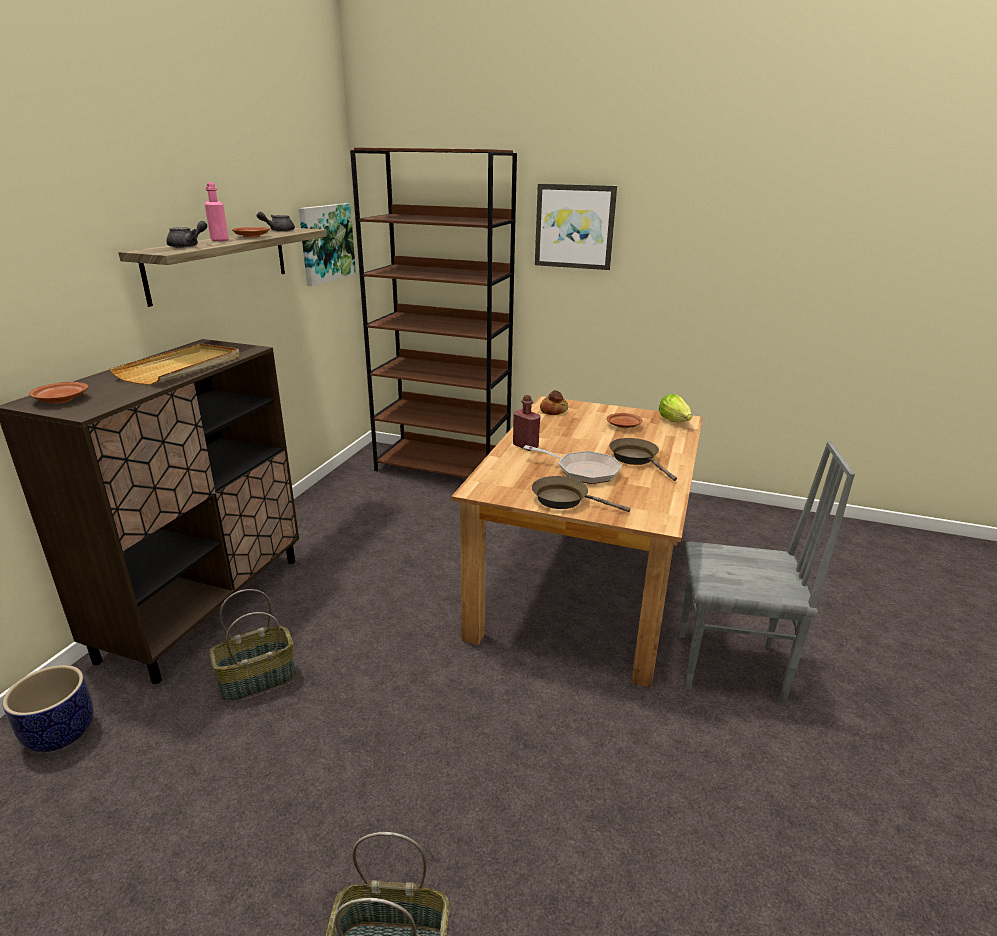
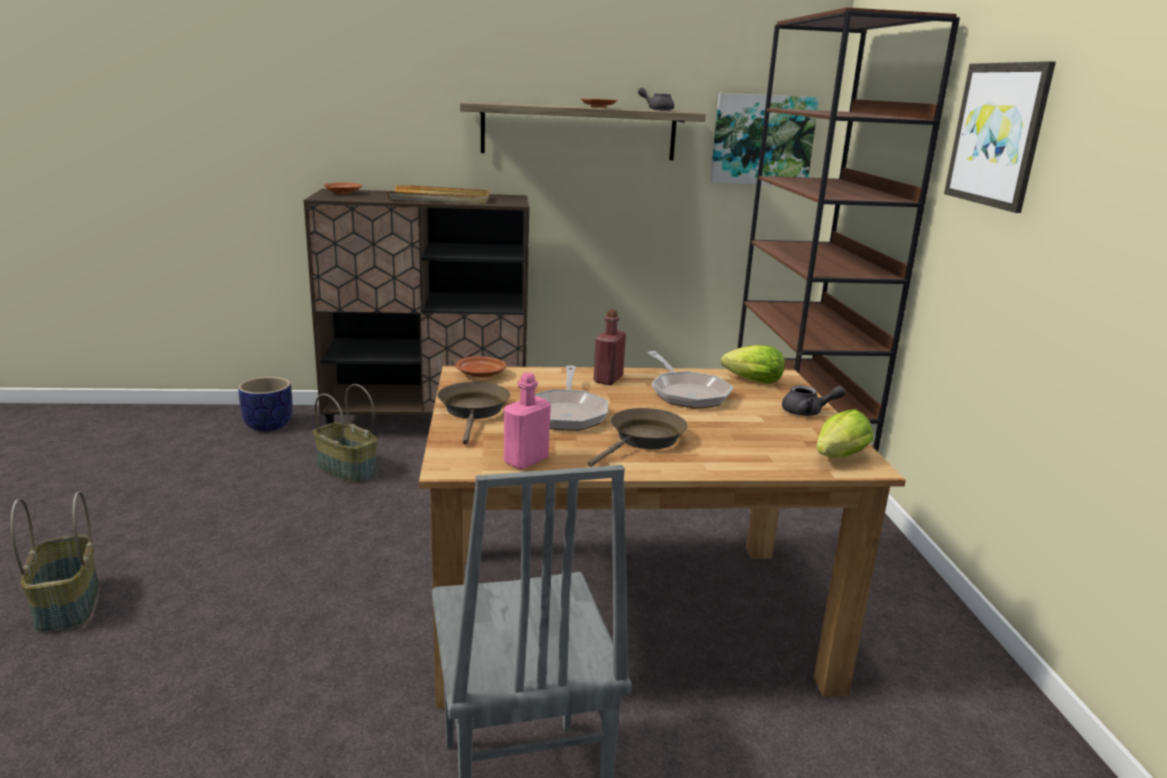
camera: 65 degrees right, 5 degrees down
(188, 246) = (513, 103): grey teapot -> grey teapot (807, 412)
(219, 240) = (564, 105): pink bottle -> pink bottle (526, 460)
(553, 411) = (750, 381): bread -> lettuce
(565, 431) = (687, 393): none -> frying pan
(624, 426) = (760, 424): brown plate -> brown plate (481, 374)

